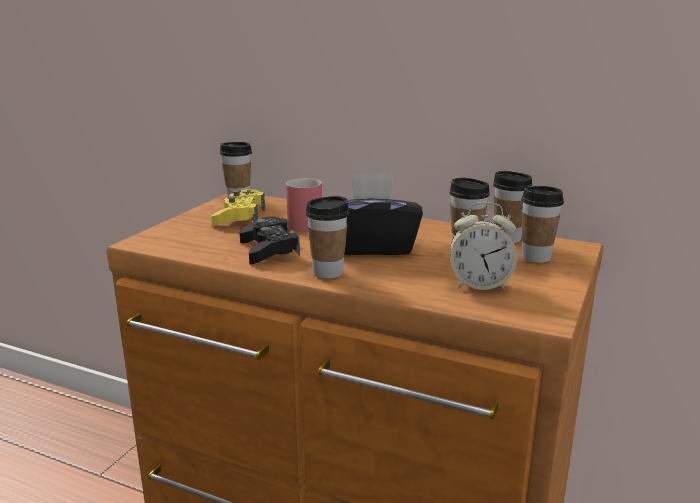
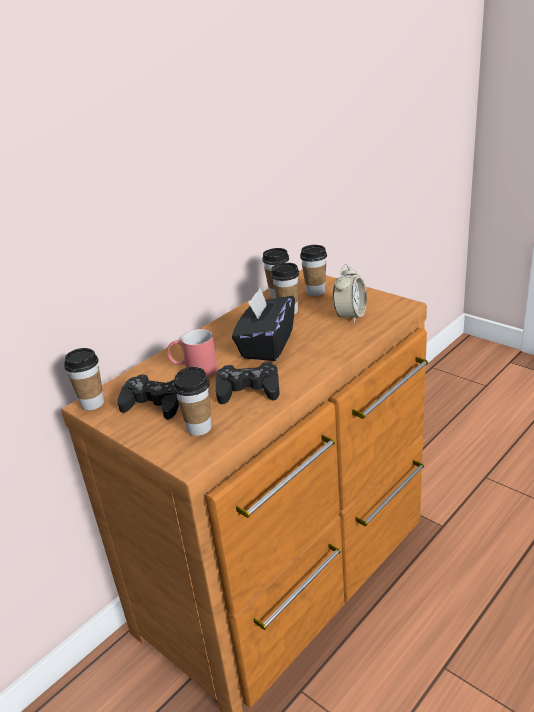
camera: 70 degrees left, 10 degrees up
(239, 217) = (154, 403): yellow game controller -> black game controller
(328, 272) = (307, 366): cup -> cup (199, 428)

